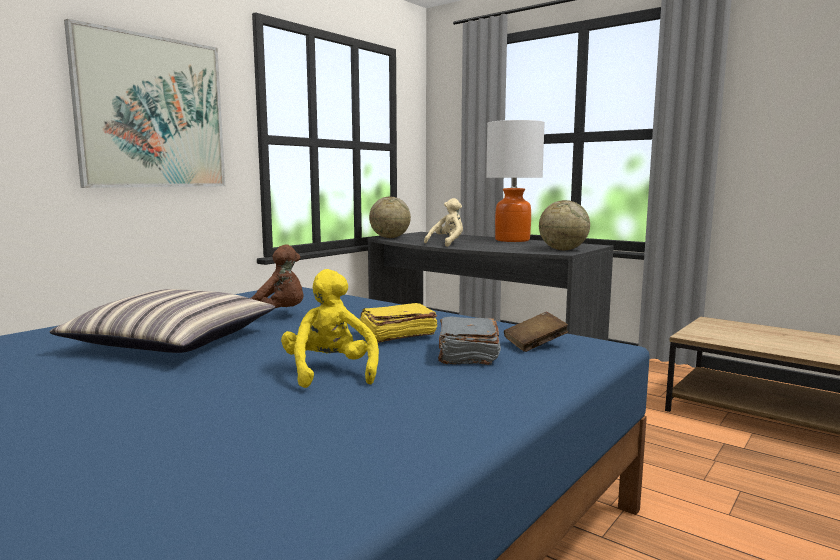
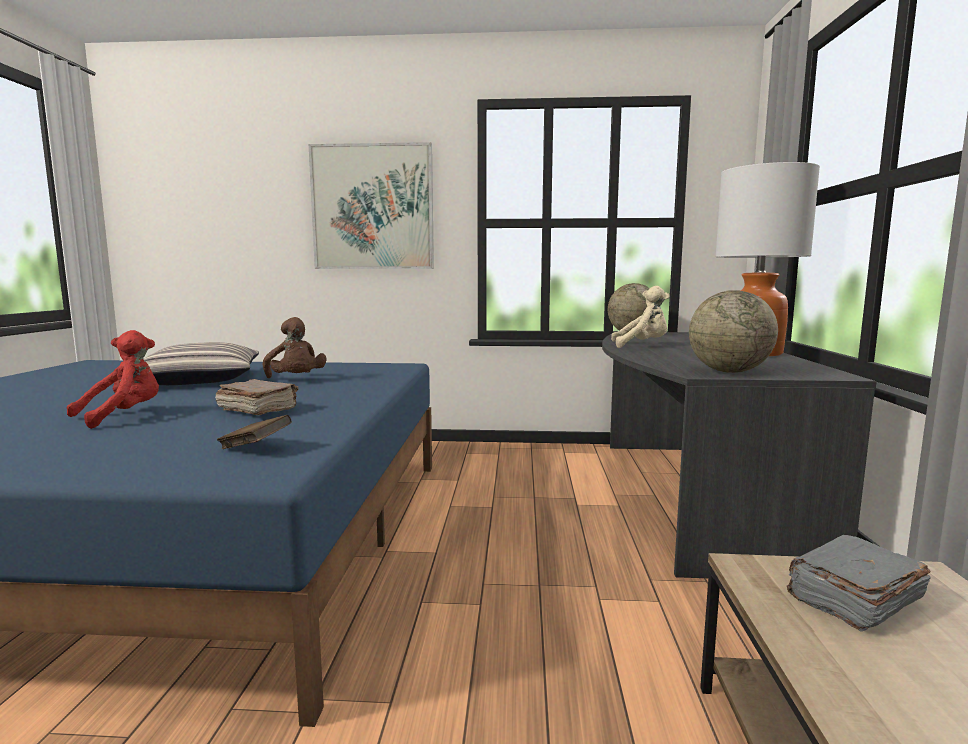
camera: 55 degrees right, 0 degrees up
(330, 372) = (123, 416): yellow plush toy -> red plush toy
(397, 335) = (257, 410): yellow book -> brown book
(467, 354) = (200, 435): grey book -> grey book (852, 600)

